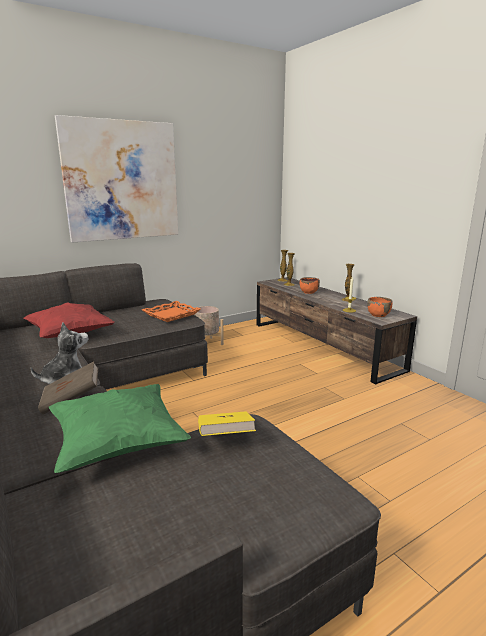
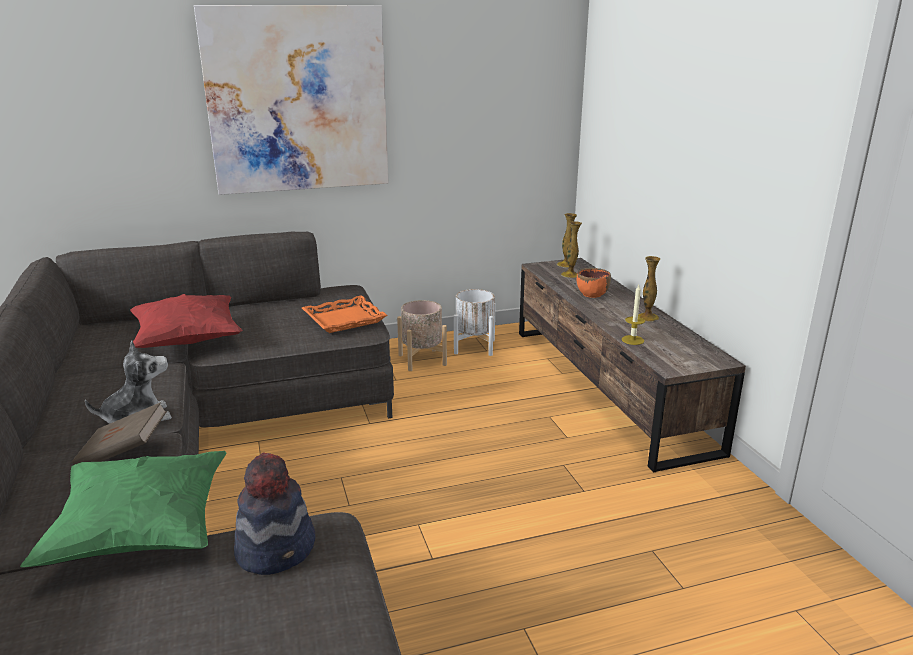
camera: 15 degrees right, 5 degrees up
(225, 438) = (277, 548): yellow book -> hat
(234, 334) = (474, 347): none -> white planter
(378, 315) = (676, 355): orange bowl -> none

